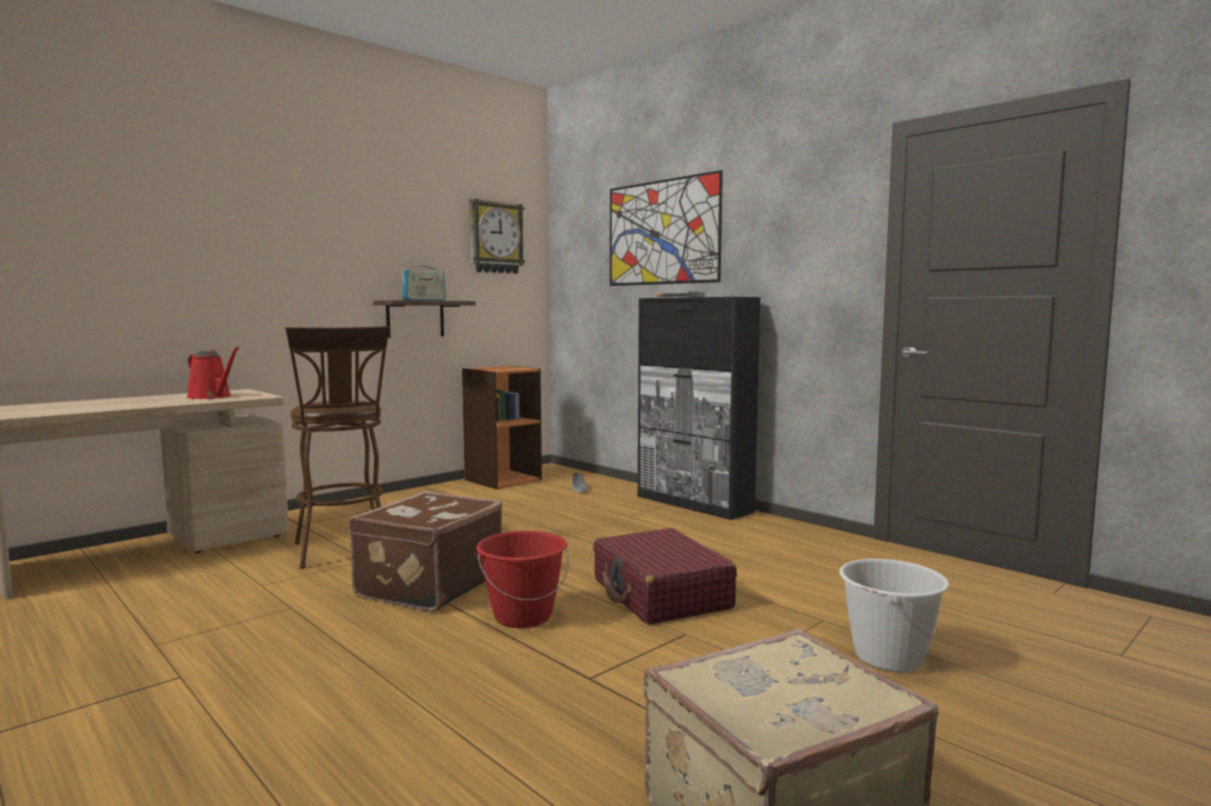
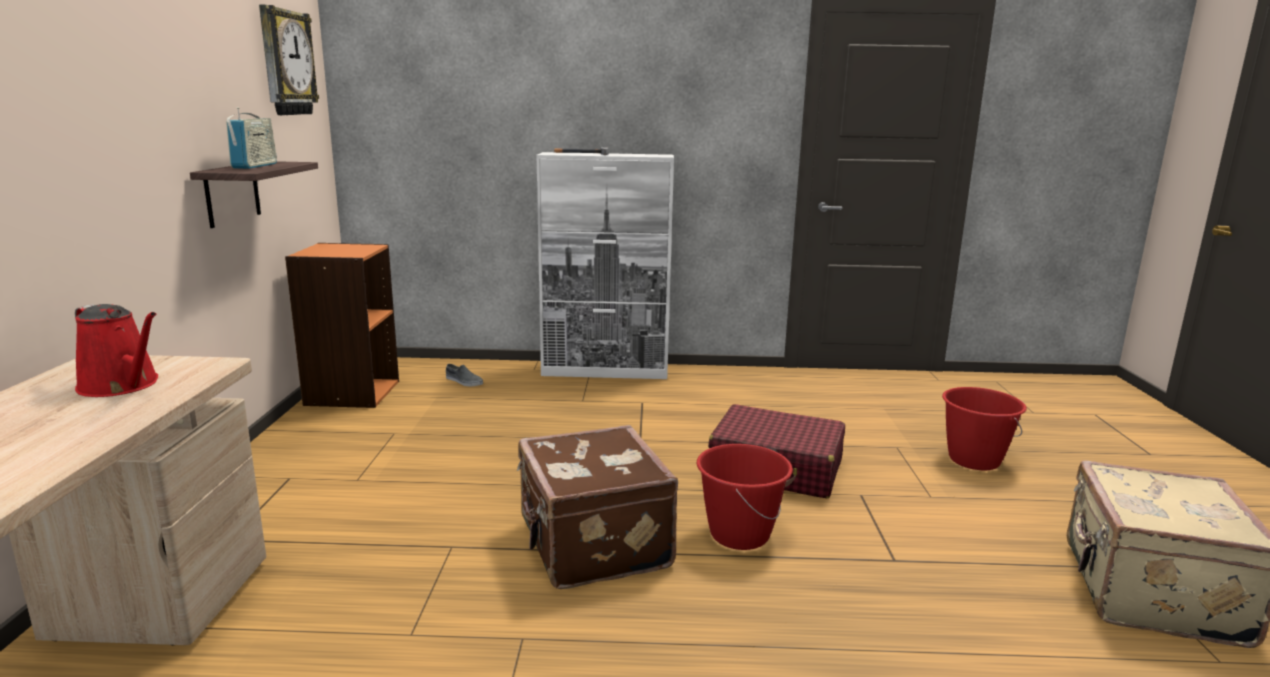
camera: 45 degrees left, 10 degrees up
(212, 397) = (122, 386): red watering can -> red watering can turned 45 degrees clockwise
(344, 552) = (400, 549): brown stool -> none
(662, 232) = (532, 73): picture -> none
(694, 504) = (606, 371): black cabinet -> white cabinet
(888, 657) = (973, 460): white bucket -> red bucket

